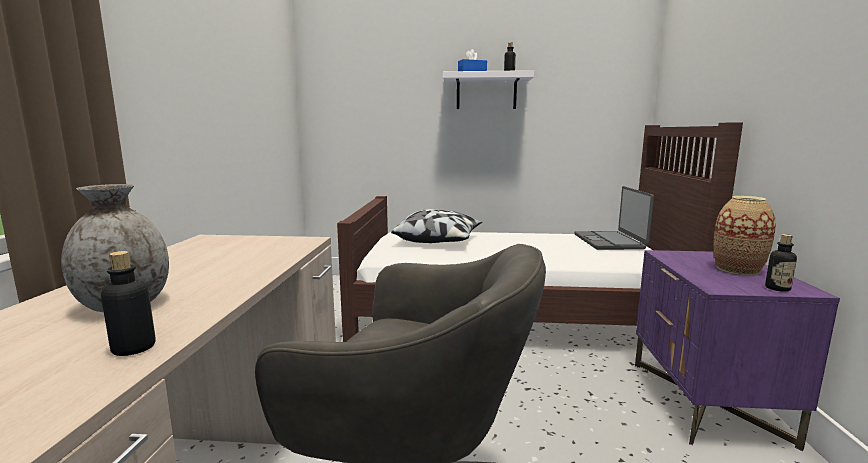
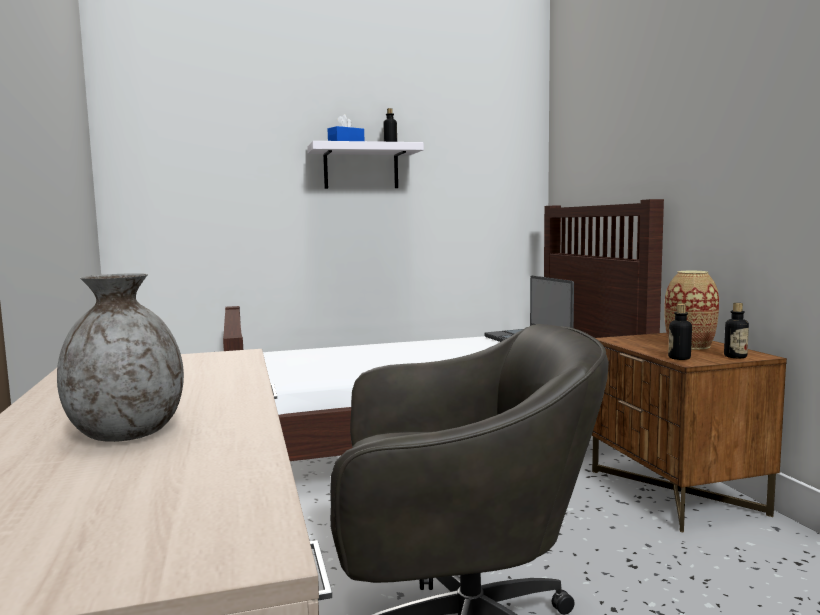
camera: 20 degrees left, 5 degrees down
(133, 348) = (230, 462): bottle -> bottle (679, 358)
(439, 241) = (331, 358): pillow -> none
(707, 402) = (676, 492): purple nightstand -> brown nightstand

